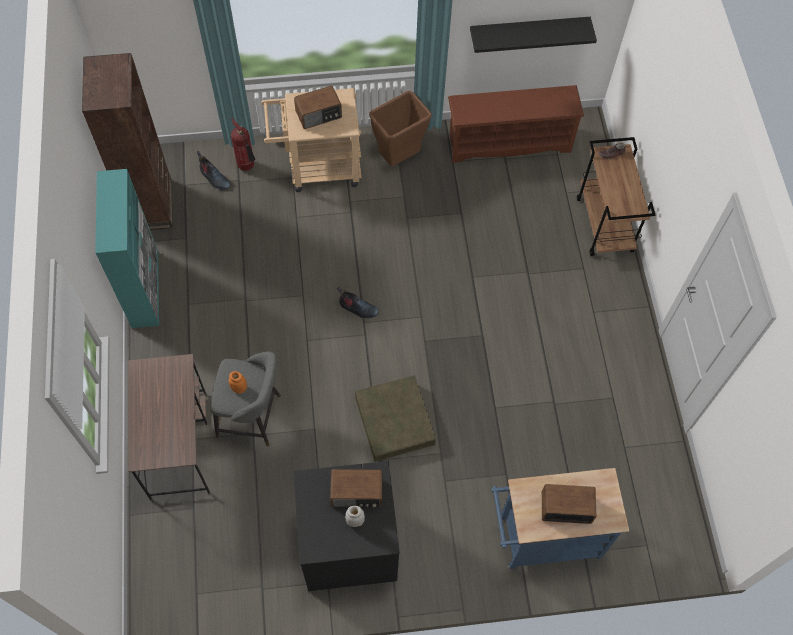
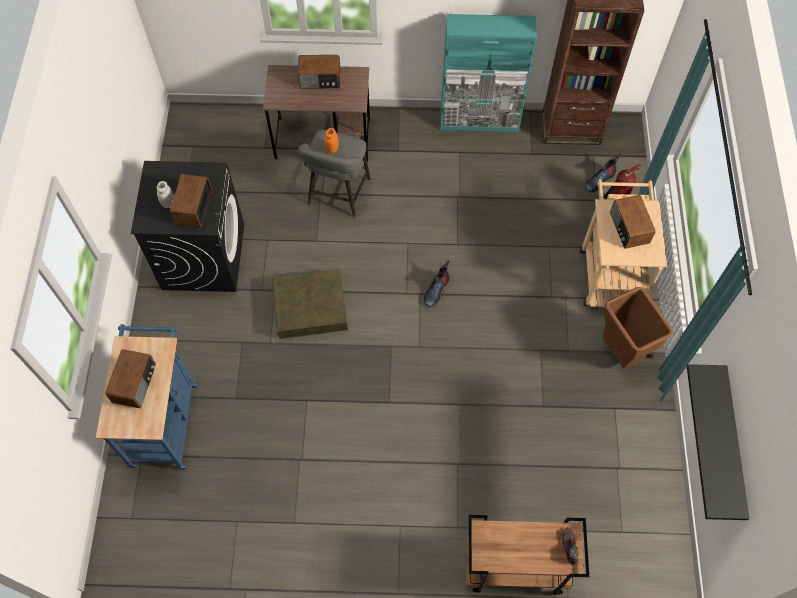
camera: 100 degrees right, 0 degrees up
(150, 408) = (320, 80): none -> radio
(509, 142) = (640, 477): brown shoe rack -> none

